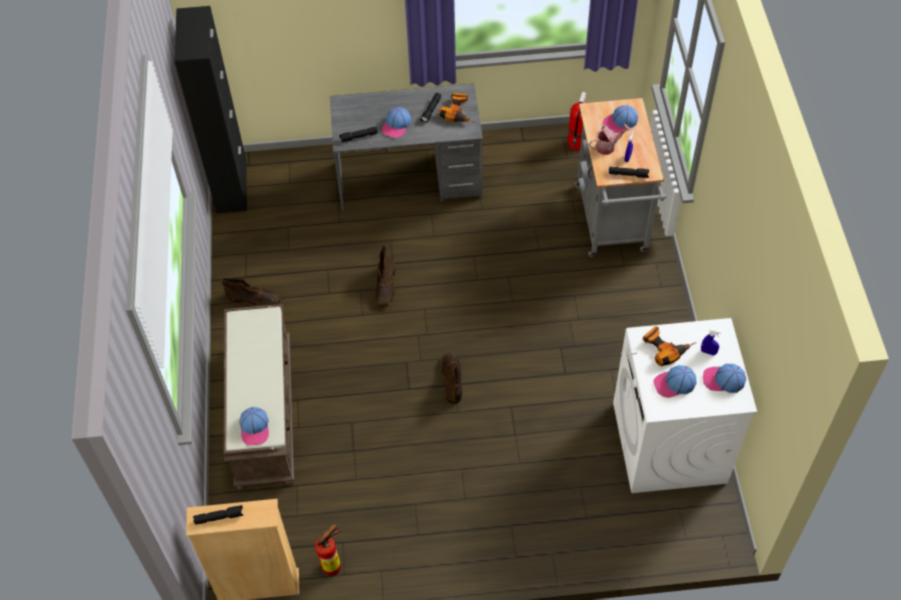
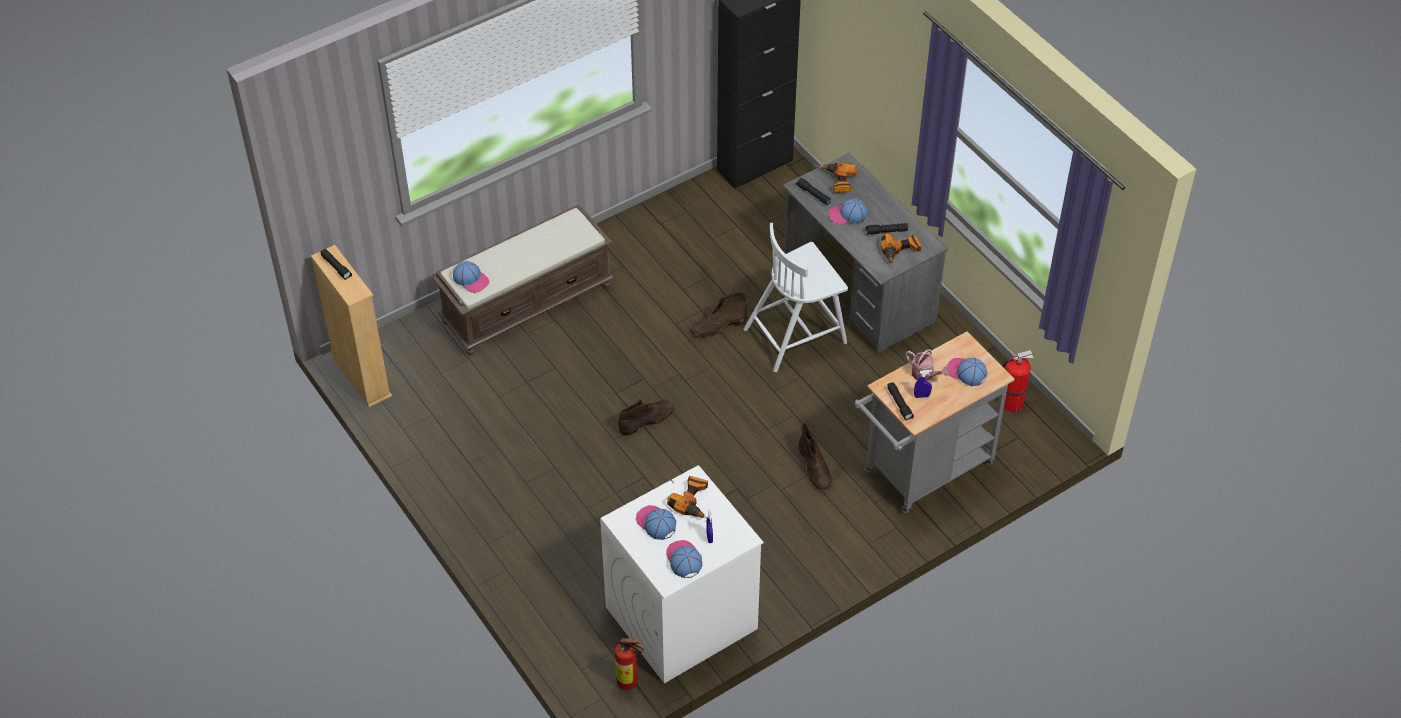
camera: 60 degrees right, 5 degrees down
(254, 299) = (640, 241): brown boot -> brown boot (815, 468)
(255, 428) = (471, 279): cap -> cap turned 105 degrees counterclockwise
(334, 565) = (408, 419): fire extinguisher -> fire extinguisher (630, 683)
(355, 116) = (837, 181): none -> power drill
(429, 239) = (796, 335): none -> white chair

